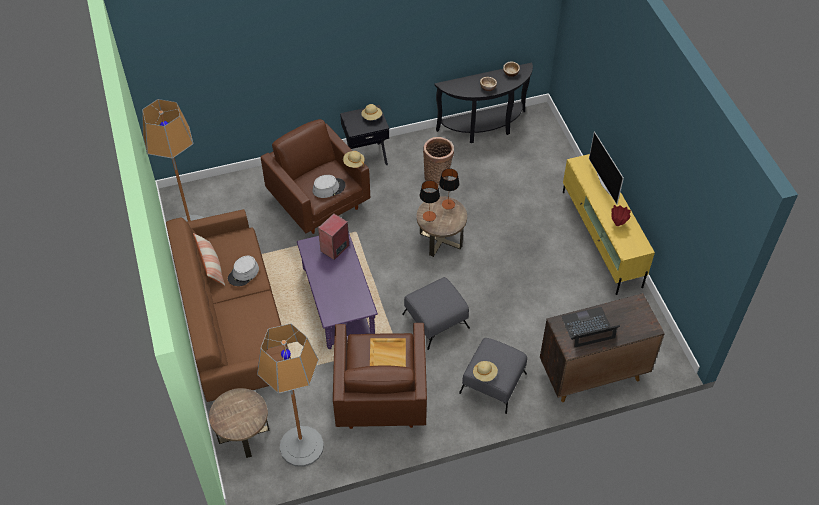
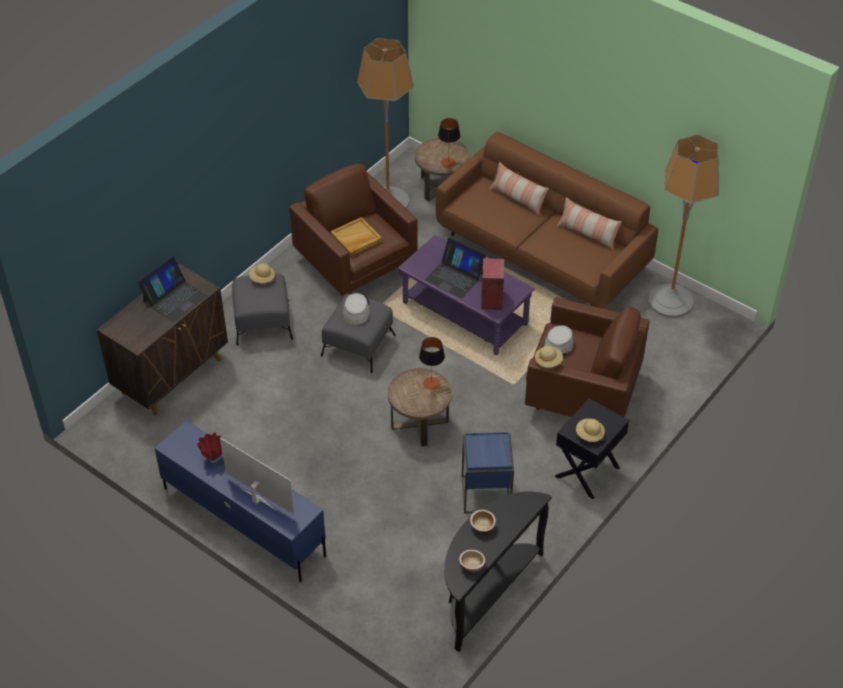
camera: 145 degrees right, 5 degrees down
(226, 327) = (517, 198): none -> pillow
(243, 273) = (551, 240): grey hat -> grey hat (356, 310)
(343, 280) = (455, 277): none -> laptop
(437, 176) = (486, 494): basket -> blue side table
(448, 204) = (422, 406): table lamp -> table lamp (448, 162)
(601, 239) = (243, 520): yellow tv stand -> blue tv stand

